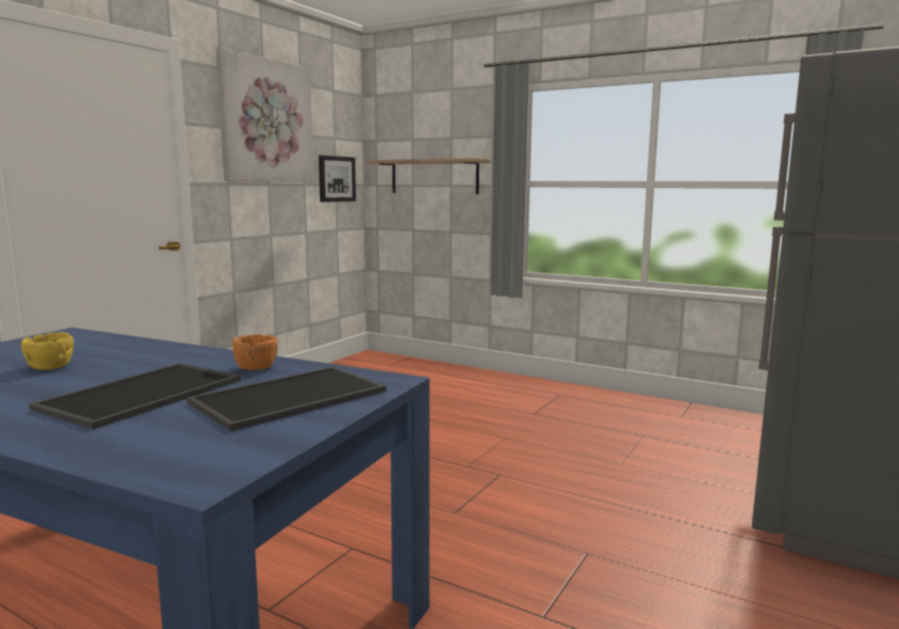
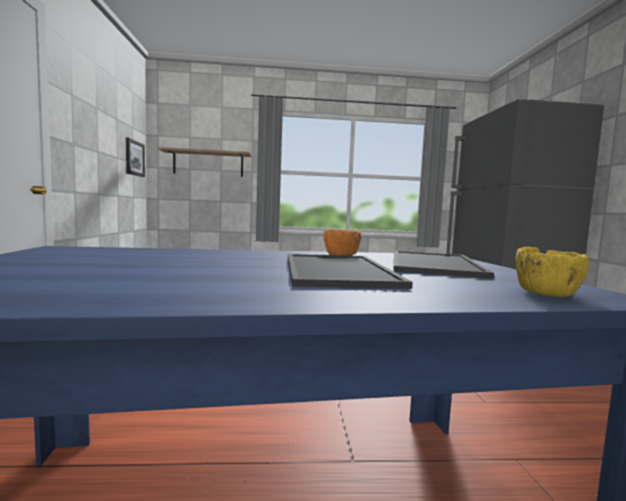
camera: 35 degrees left, 5 degrees down
(49, 367) = (159, 264): yellow bowl -> yellow bowl (546, 294)
(267, 121) = (98, 100): picture -> none

